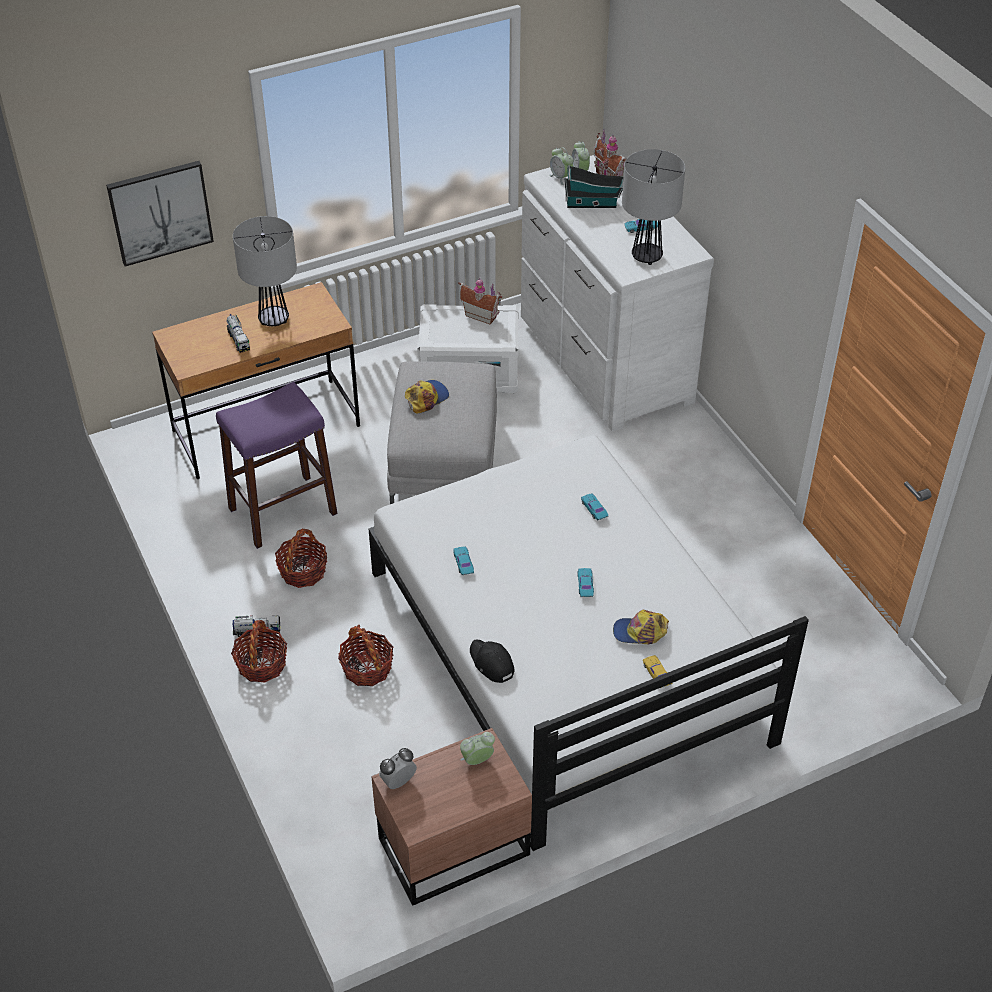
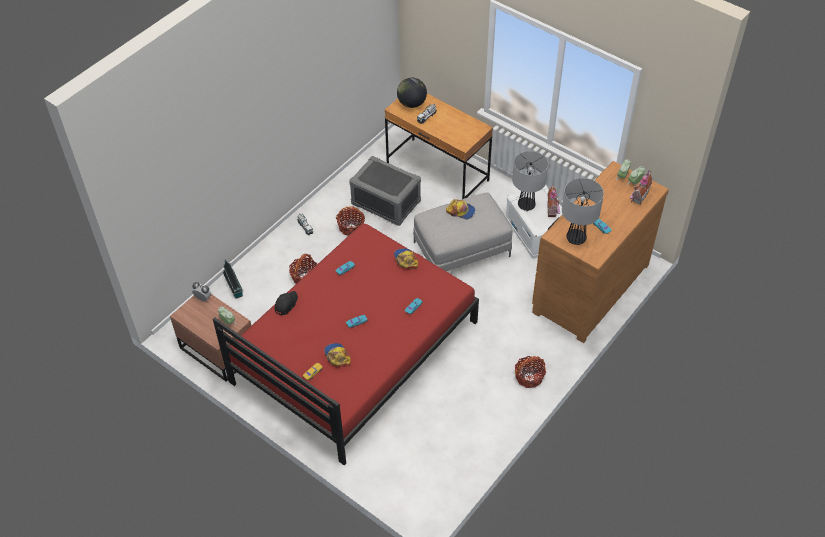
camera: 65 degrees right, 5 degrees up
(160, 212) = (438, 35): picture -> none
(193, 346) = (412, 104): none -> globe
(261, 664) = (286, 237): basket -> basket (529, 377)
(273, 320) = (450, 122): table lamp -> table lamp (526, 205)
(282, 511) = (385, 202): purple stool -> grey storage box
(493, 485) = (405, 260): none -> cap
(566, 655) = (355, 351): white bed -> red bed
(593, 204) = (608, 199): toy house -> toy house (234, 287)
(603, 361) = (588, 287): white dresser -> brown dresser

